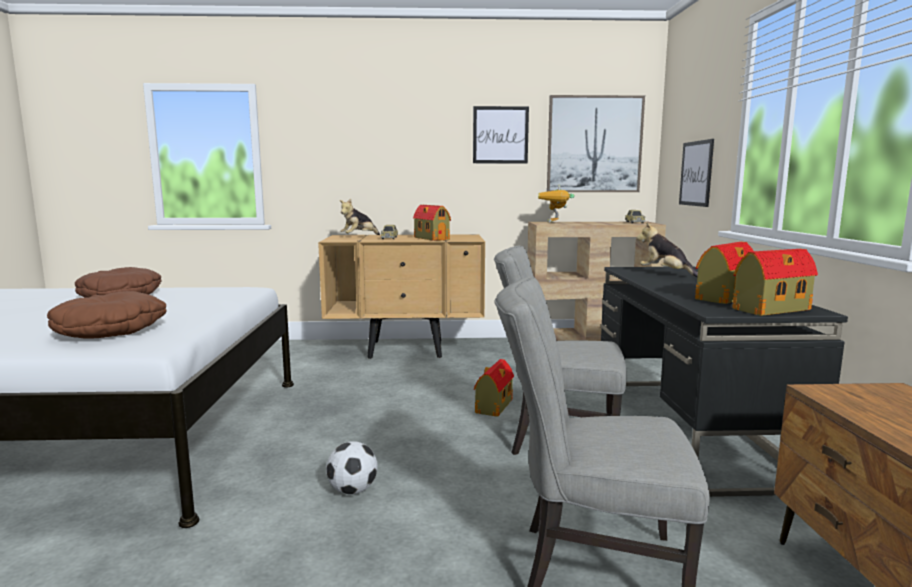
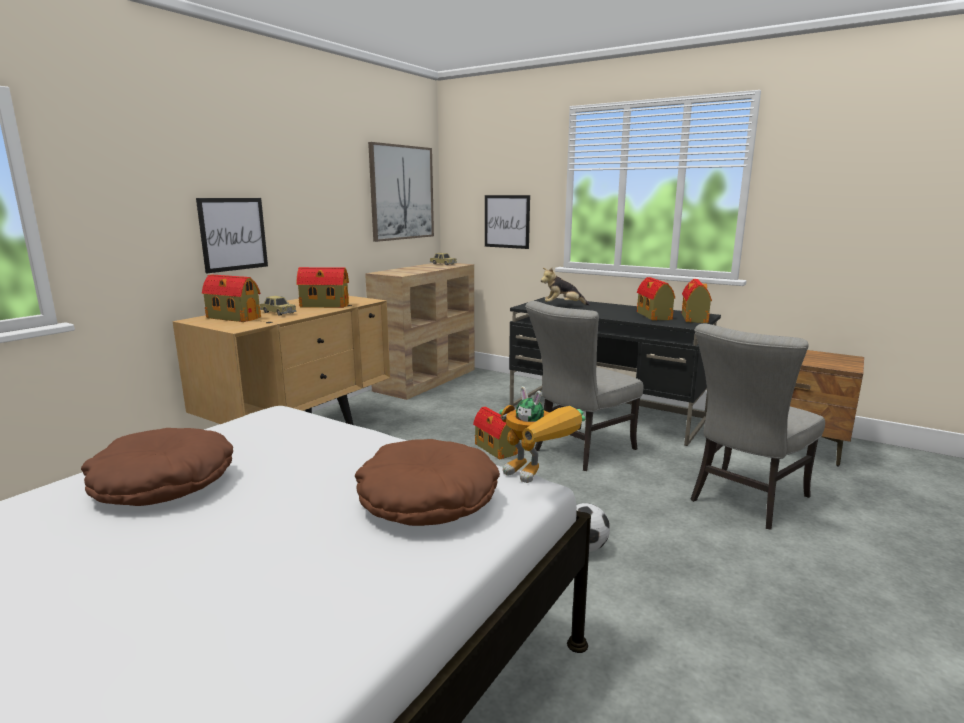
camera: 55 degrees left, 5 degrees up
(359, 237) = (232, 317): plush toy -> toy house
(500, 135) = (333, 182): picture -> picture (233, 234)
(556, 223) = (398, 272): toy robot -> toy robot (538, 476)

